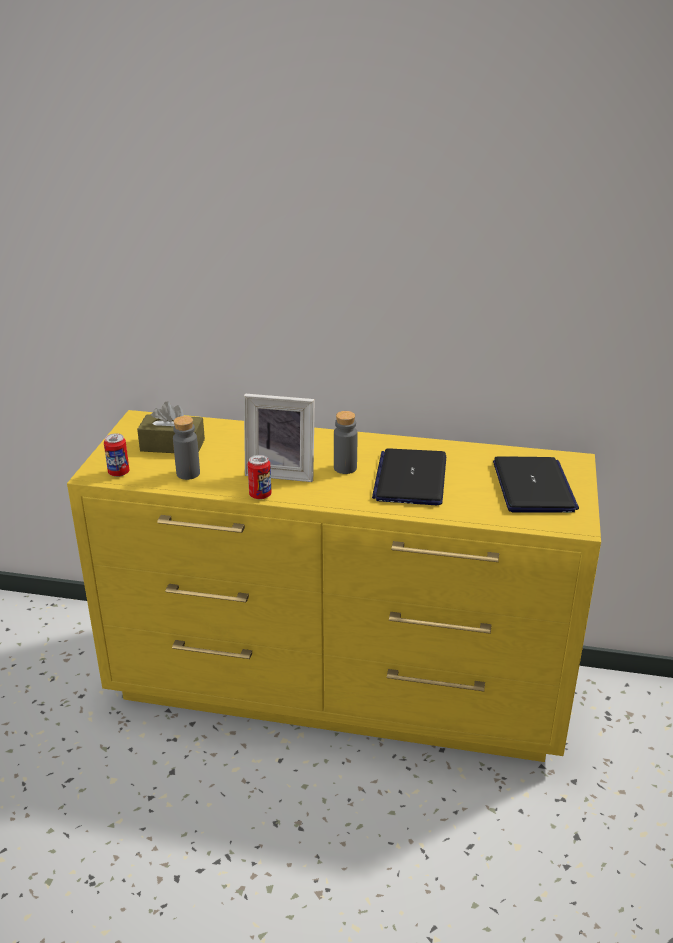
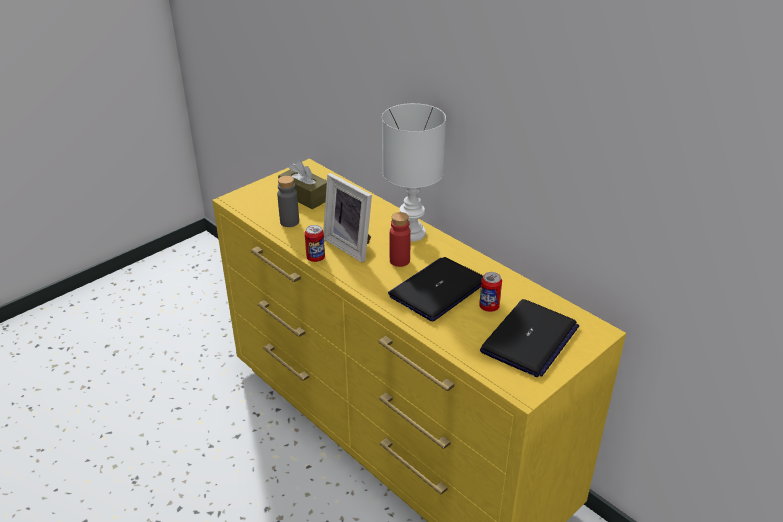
camera: 35 degrees right, 5 degrees up
(119, 473) = (249, 204): can -> can (489, 307)
(324, 441) = (411, 233): none -> white table lamp
(345, 468) = (399, 261): grey bottle -> red bottle

